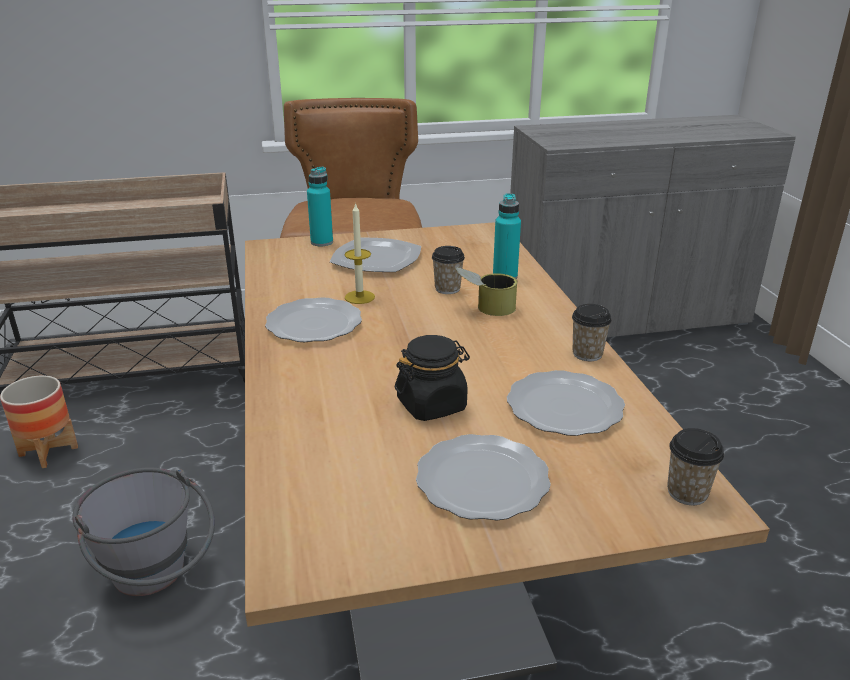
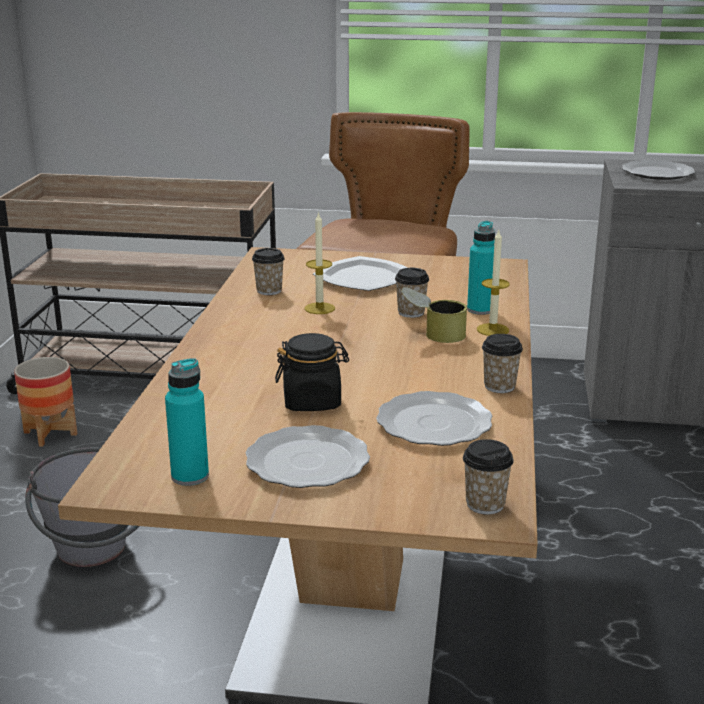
camera: 20 degrees right, 5 degrees down
(296, 285) = (269, 291): none -> cup
(313, 324) = (258, 324): plate -> plate (656, 173)
(322, 242) = (322, 257): turquoise bottle -> turquoise bottle (190, 476)
(532, 295) = (492, 330): none -> candle

